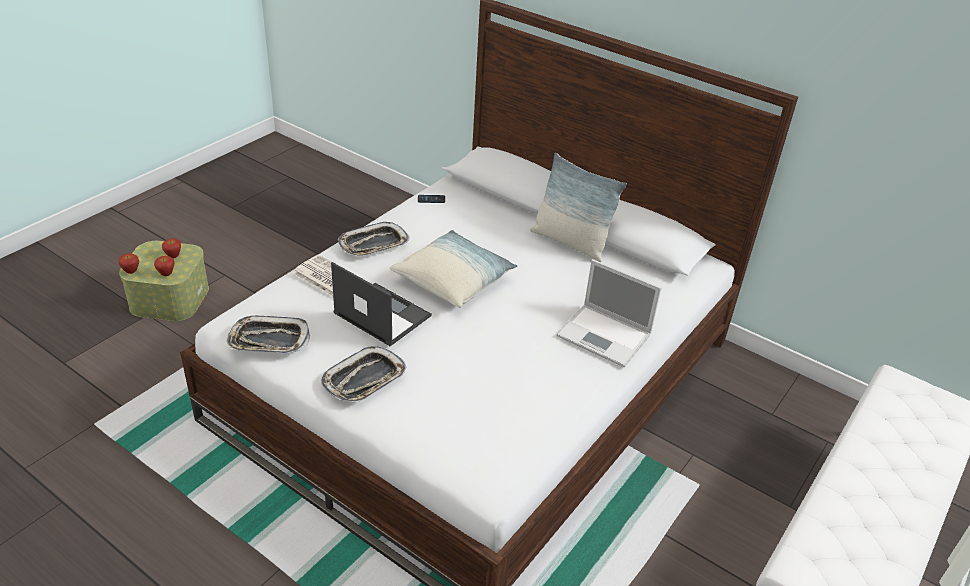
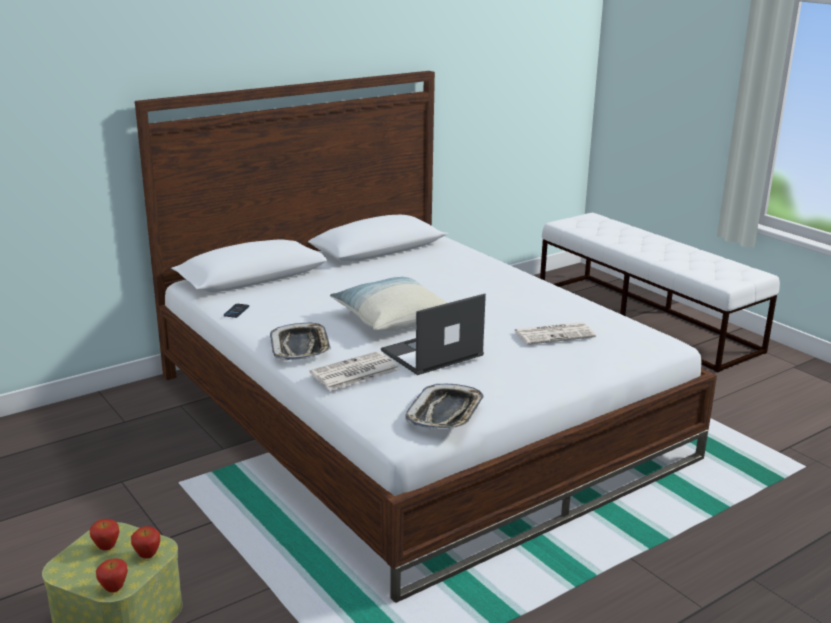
camera: 70 degrees left, 15 degrees down
(364, 380) = (523, 374): tray -> none
(471, 393) = (555, 334): none -> newspaper
(570, 242) = (360, 269): pillow -> none
(605, 336) = (499, 278): laptop -> none

